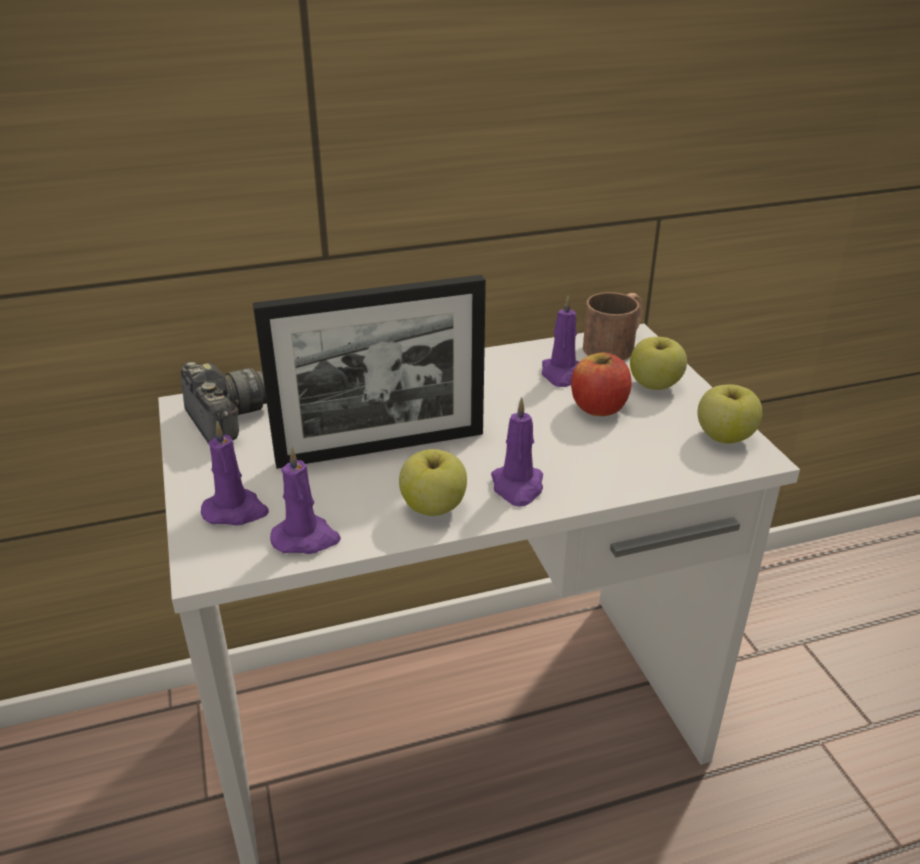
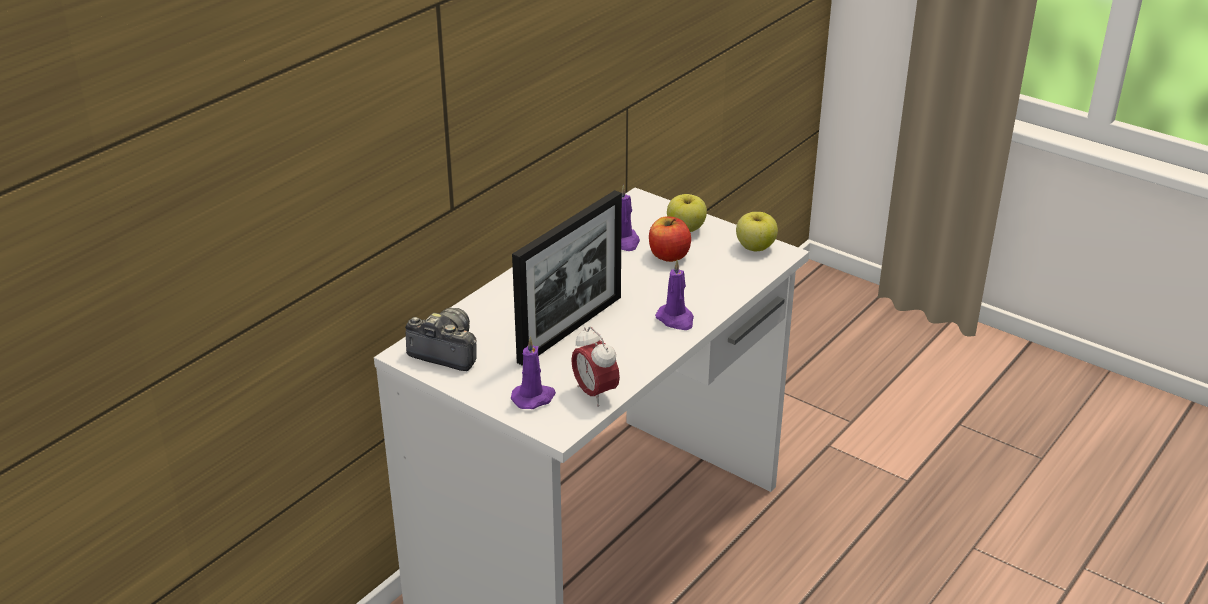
camera: 35 degrees left, 0 degrees up
(306, 538) = (595, 393): purple candle -> alarm clock
(434, 507) = (643, 348): apple -> none
(616, 344) = (634, 209): brown mug -> none

